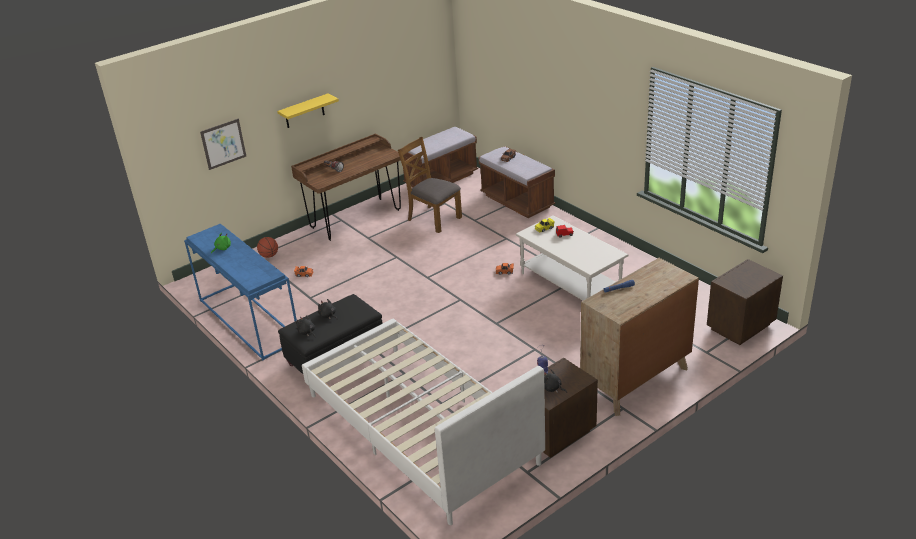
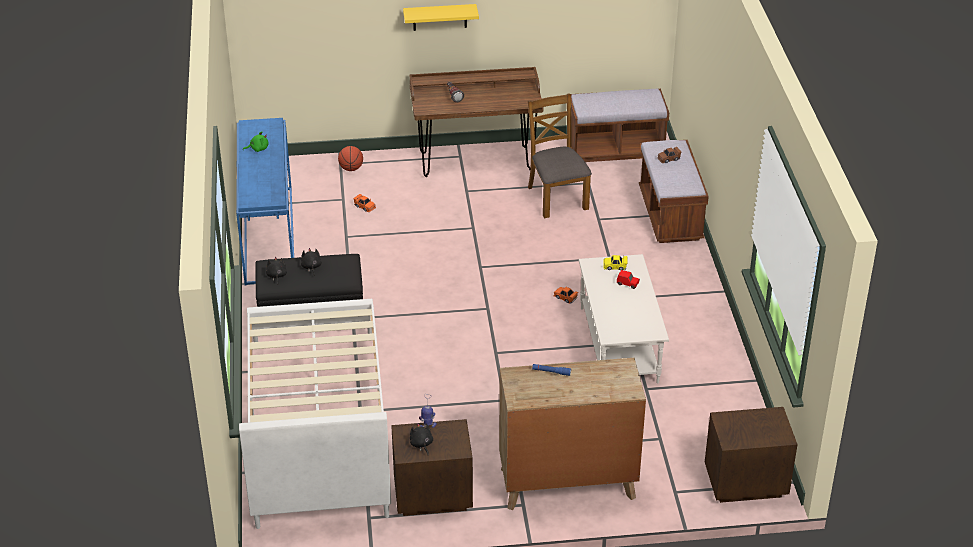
camera: 30 degrees right, 5 degrees up
(223, 144) = (327, 27): picture -> none

